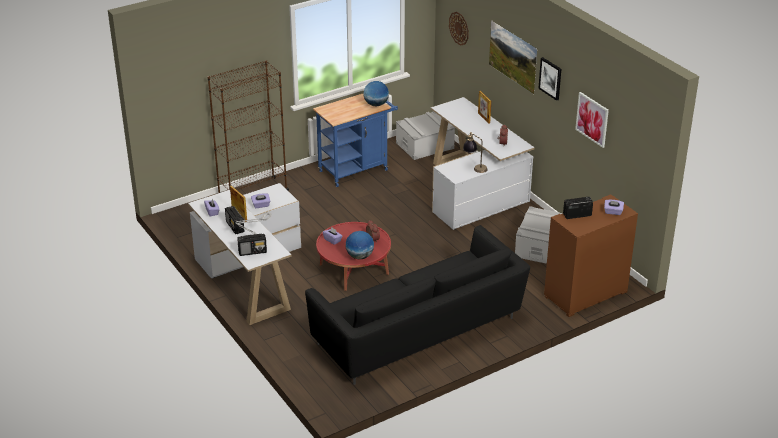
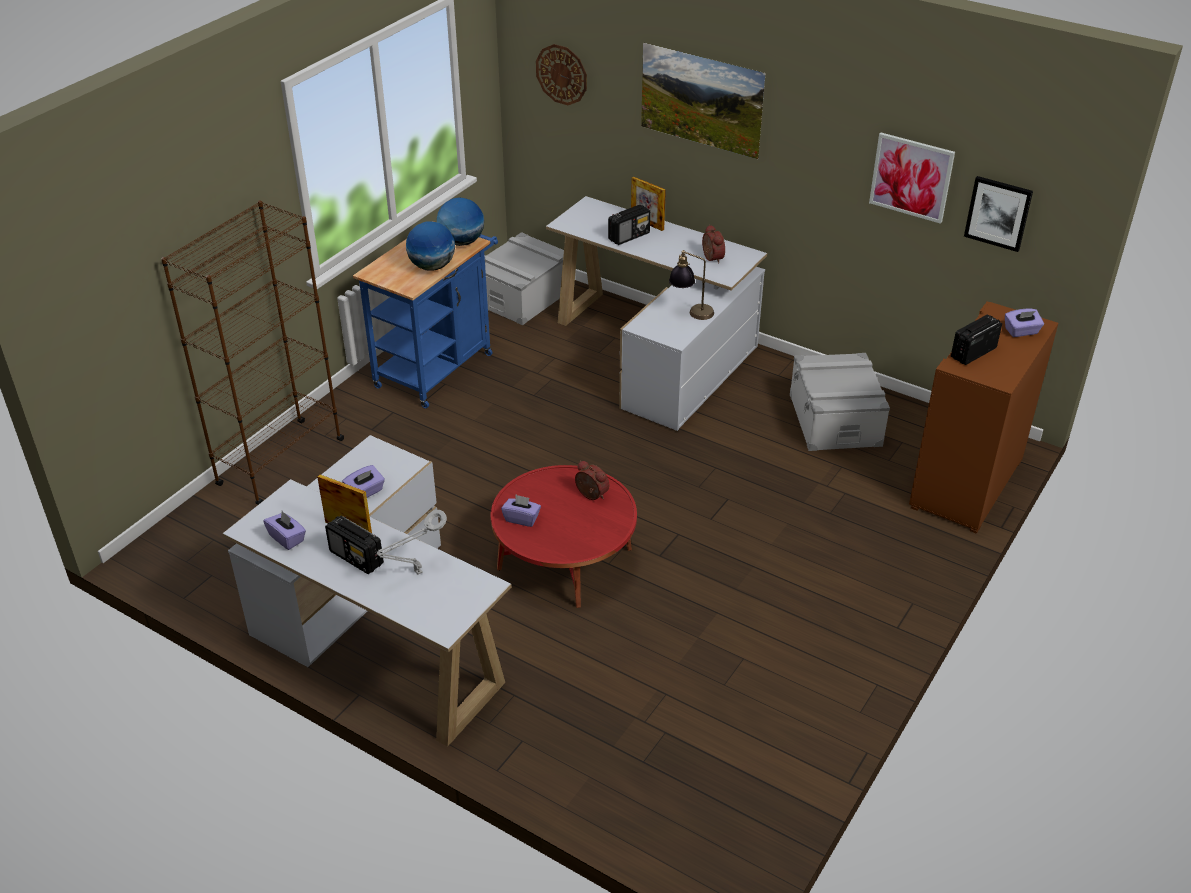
camera: 25 degrees left, 5 degrees up
(253, 251) = (430, 602): radio -> radio (629, 236)
(360, 256) = (594, 536): globe -> globe (432, 266)
(418, 332) = (766, 649): black sofa -> none
(550, 78) = (801, 122): picture -> picture (998, 213)

